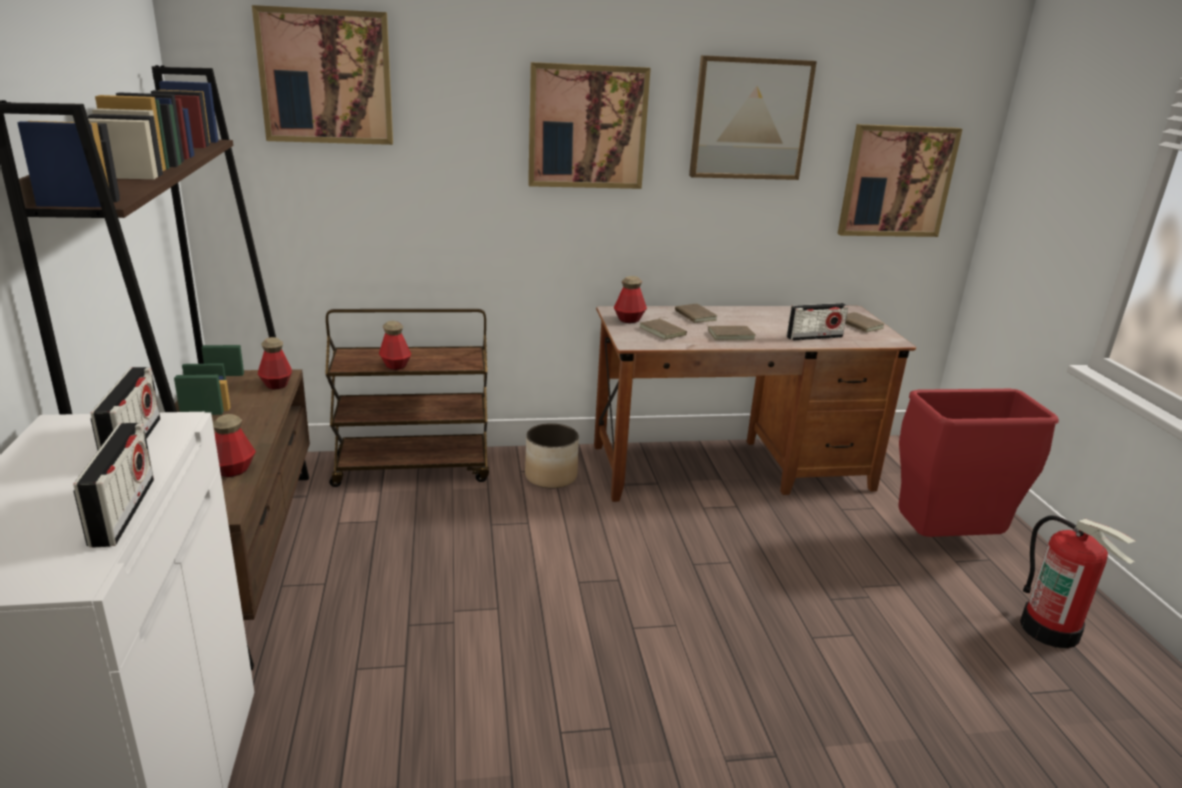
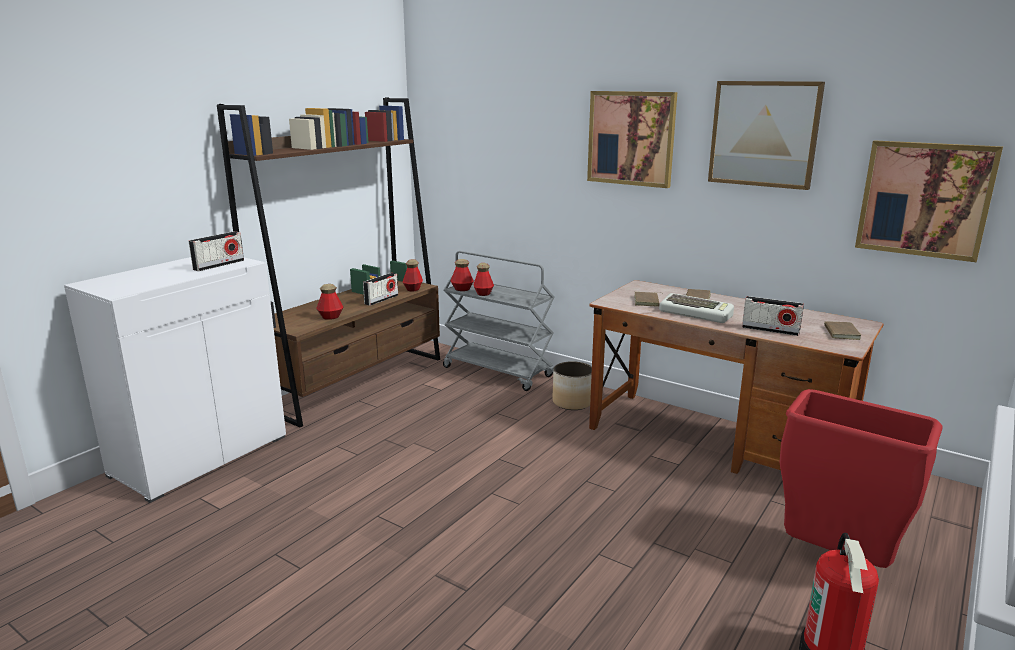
camera: 45 degrees right, 5 degrees down
(123, 512) = (168, 282): radio -> radio (381, 300)
(326, 77) = (478, 104): picture -> none
(413, 468) = (498, 372): brown cart -> grey cart
(629, 320) = (638, 290): bottle -> bottle (462, 289)
(730, 335) = (696, 313): brown book -> keyboard

